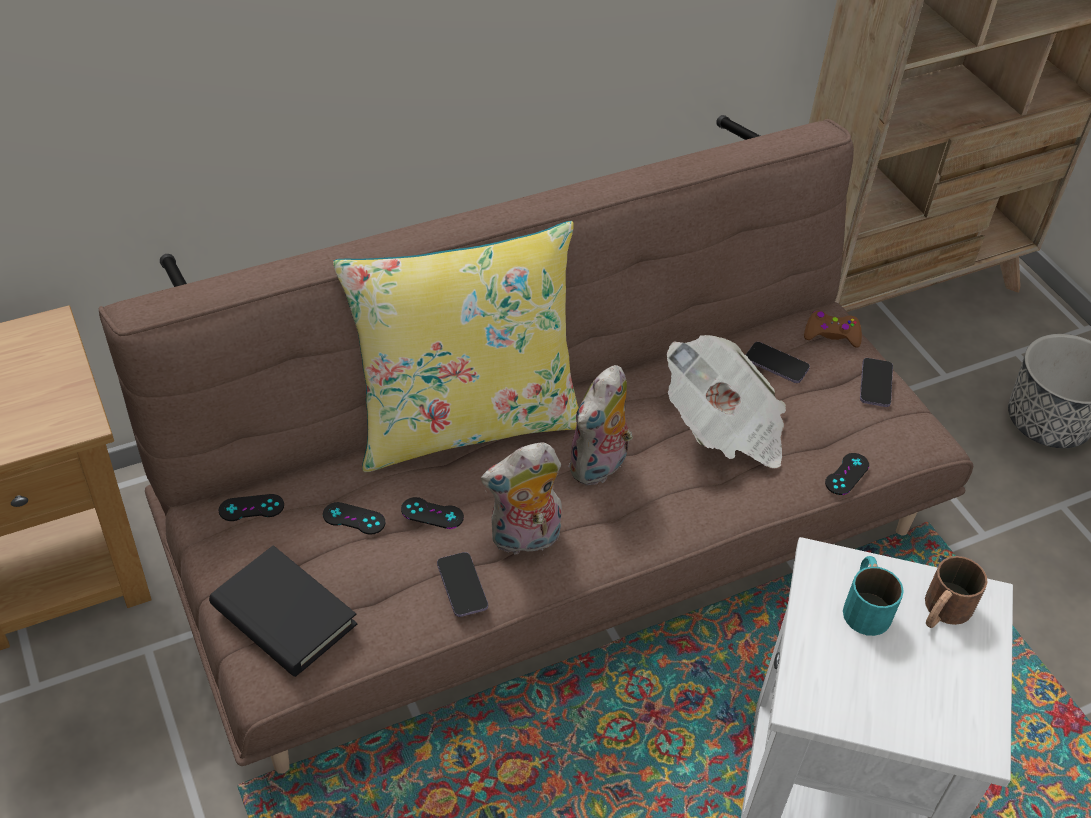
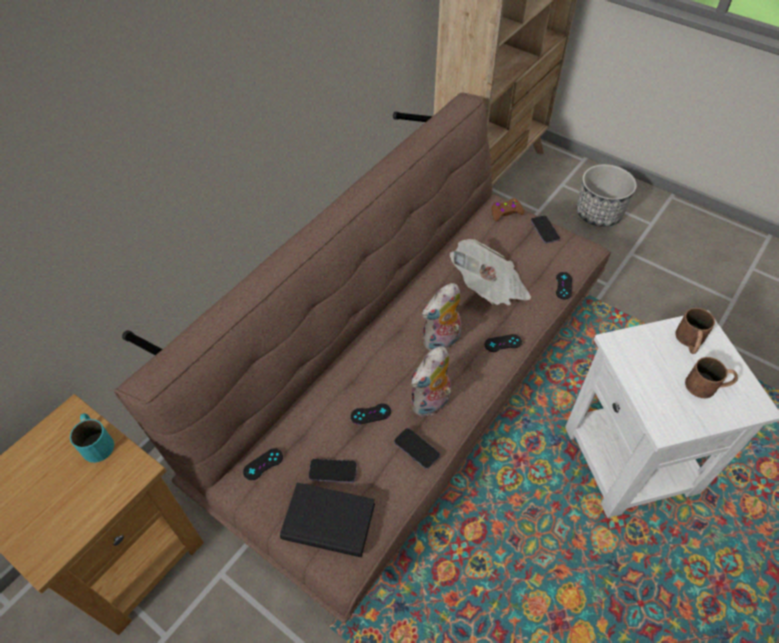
camera: 25 degrees left, 5 degrees up
(354, 518) = (328, 440): black game controller -> black game controller (503, 343)
(465, 421) = (350, 349): yellow pillow -> none
(599, 467) = (441, 342): plush toy -> plush toy turned 45 degrees clockwise
(776, 364) = (490, 241): phone -> phone (333, 471)
(865, 604) = (653, 356): turquoise mug -> turquoise mug (96, 441)
(920, 682) = (708, 386): none -> brown mug

